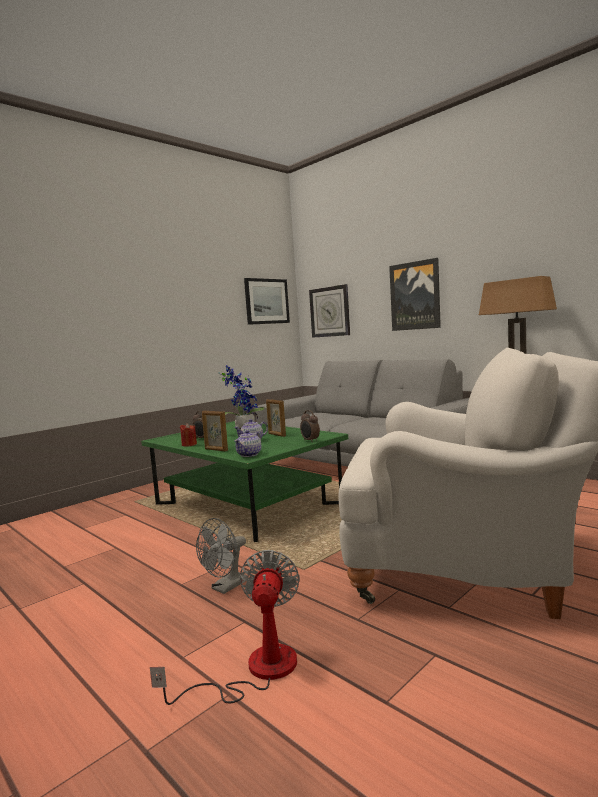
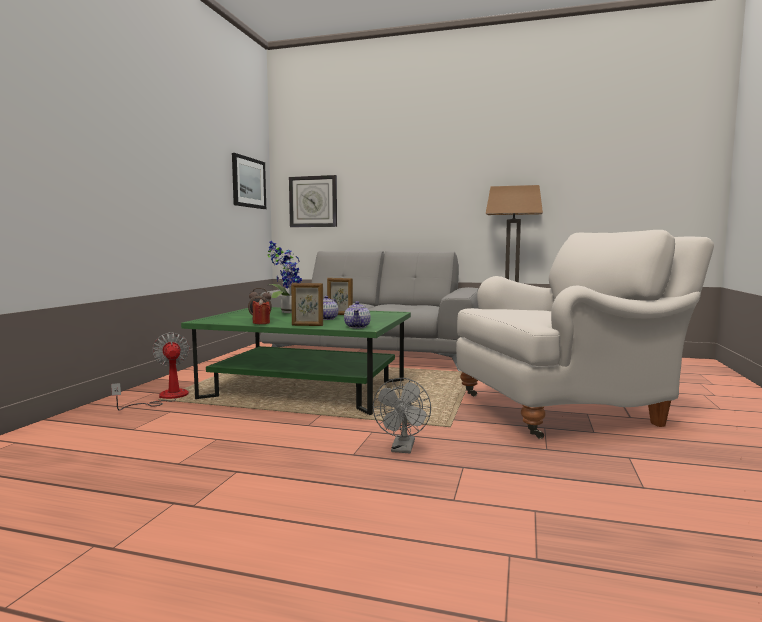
camera: 30 degrees left, 0 degrees up
(255, 671) = (529, 493): fan -> fan (165, 398)
(310, 441) = (390, 316): alarm clock -> none
(415, 296) = (412, 193): picture -> none

